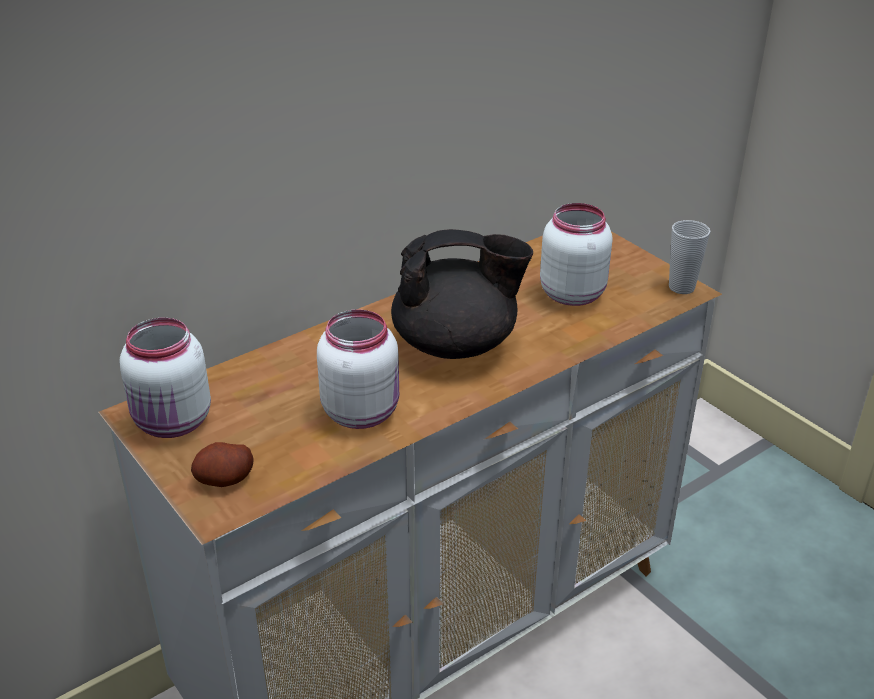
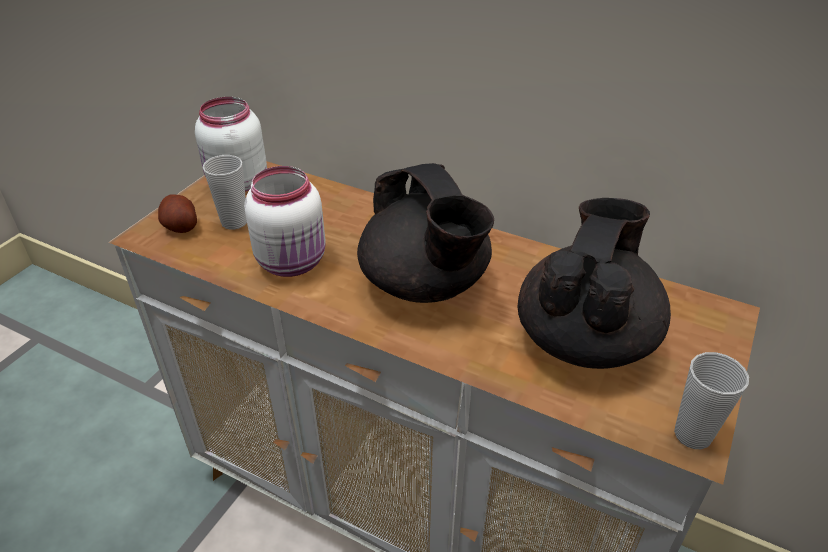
camera: 65 degrees right, 5 degrees up
(254, 438) = (234, 222): none -> cup
(572, 293) = (585, 338): white jar -> black teapot

